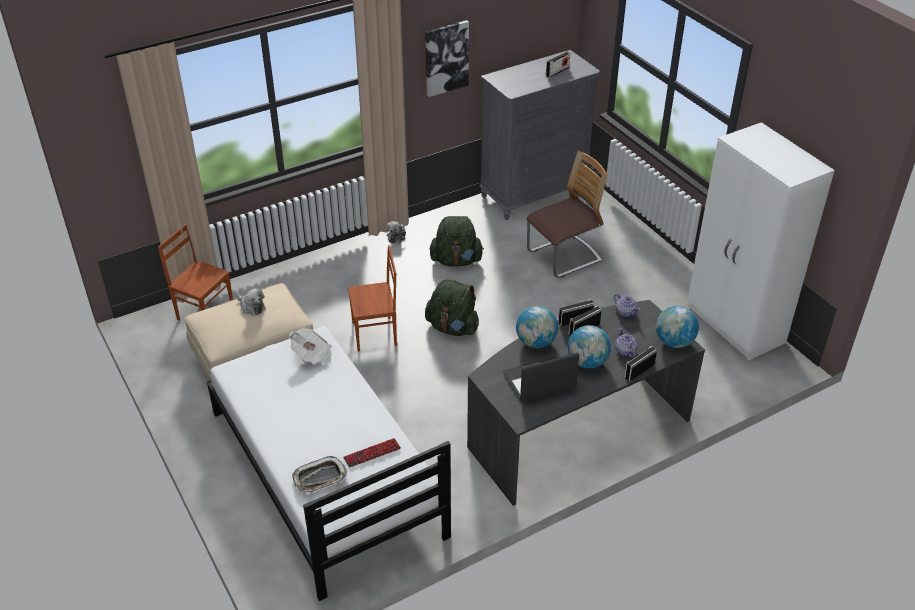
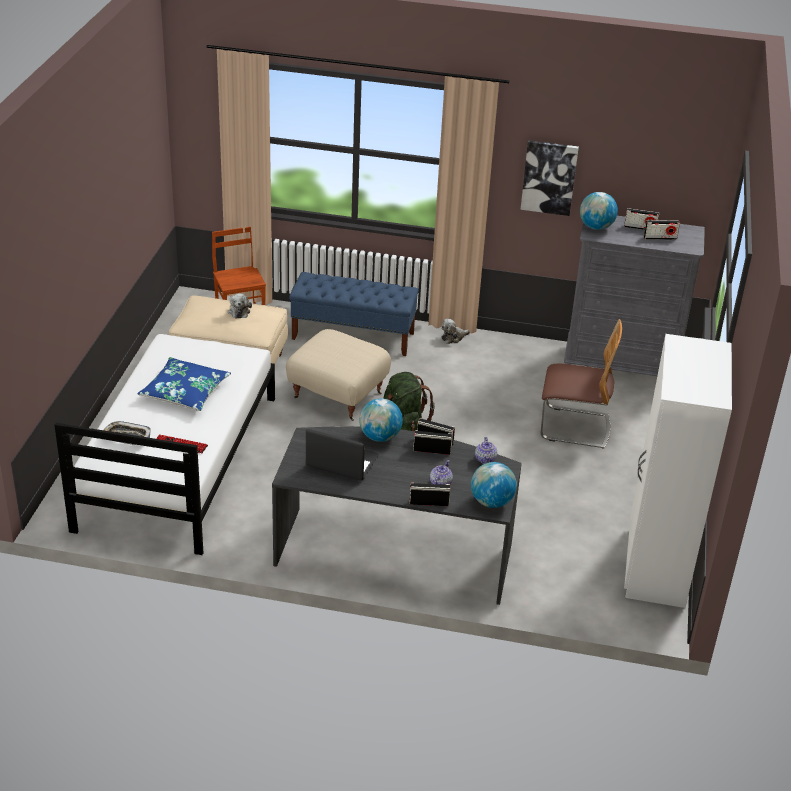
camera: 40 degrees right, 5 degrees down
(310, 405) = (185, 392): none -> blue pillow
(312, 356) = (231, 363): newspaper -> none
(322, 278) = (353, 336): none -> blue bench
(375, 334) = (338, 395): brown chair -> beige ottoman
(456, 261) = (476, 380): green backpack -> none
(534, 70) = (640, 228): none -> radio
(587, 362) = (398, 472): globe -> globe (596, 227)

